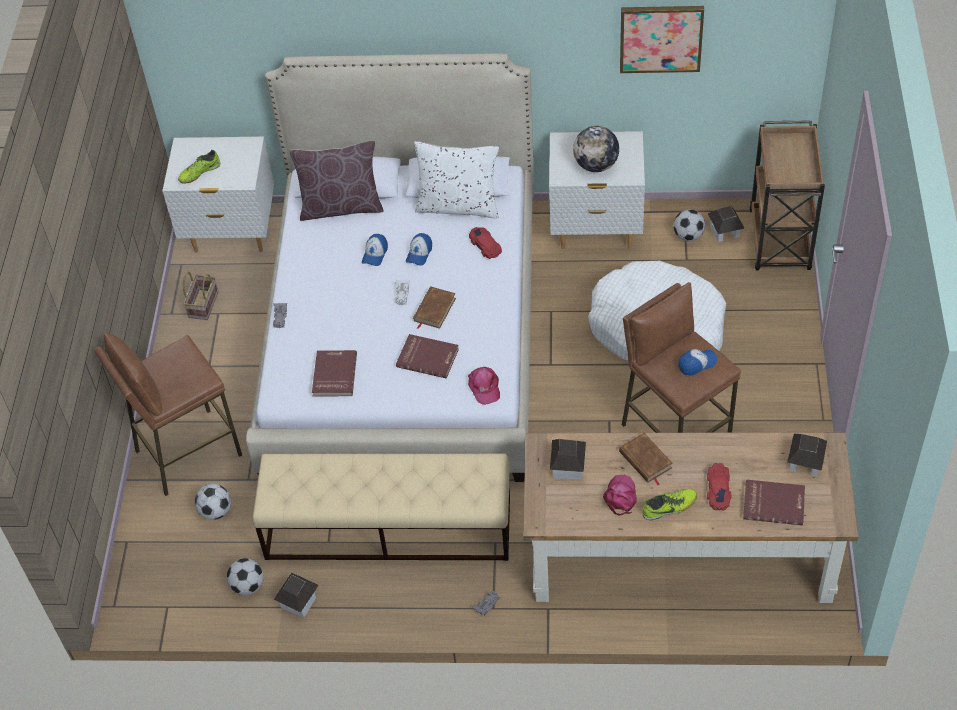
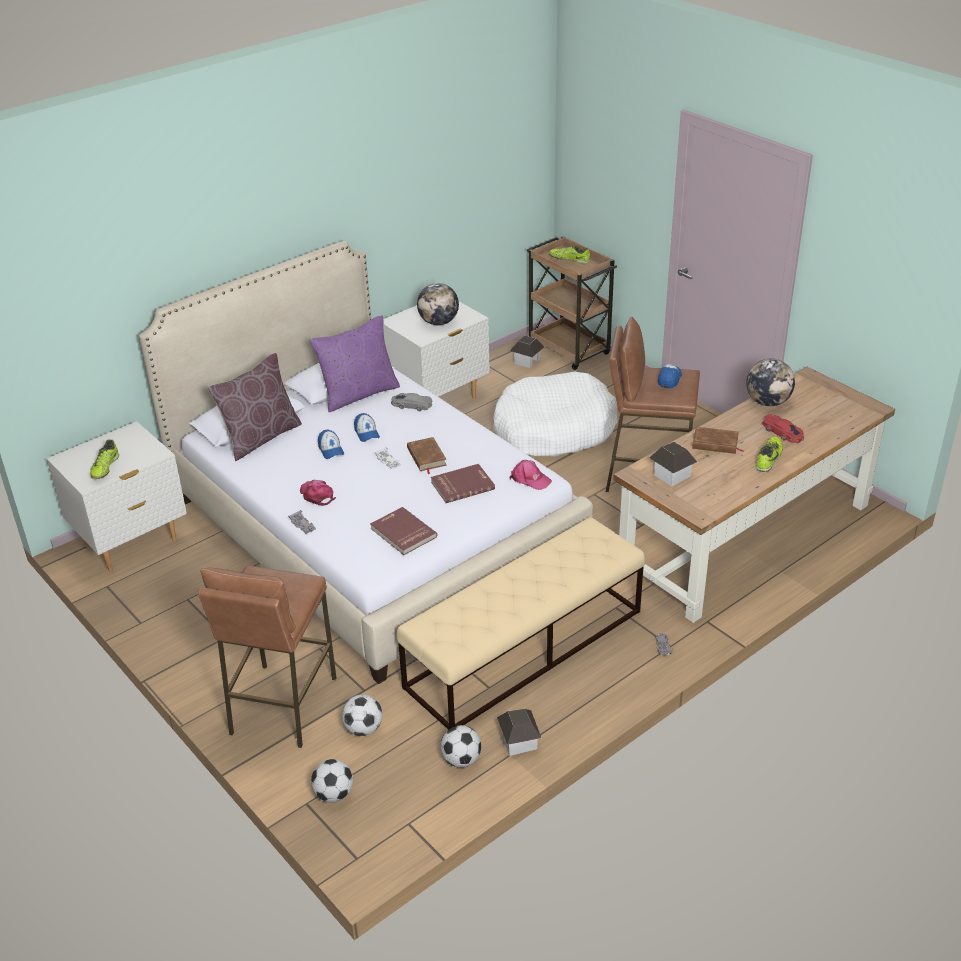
camera: 45 degrees left, 15 degrees down
(203, 304) = (163, 601): basket -> none
(458, 206) = (358, 394): white pillow -> purple pillow
(485, 245) = (411, 405): red toy car -> grey toy car
(620, 496) = (730, 470): pink cap -> pink cap (317, 495)
(661, 38) = (447, 191): picture -> none
(688, 236) = (505, 374): football -> football (333, 795)
(751, 448) = (767, 402): none -> globe
(773, 503) = (824, 420): red book -> none
(791, 157) = (569, 259): none -> shoe
(805, 463) = (810, 392): toy house -> none

